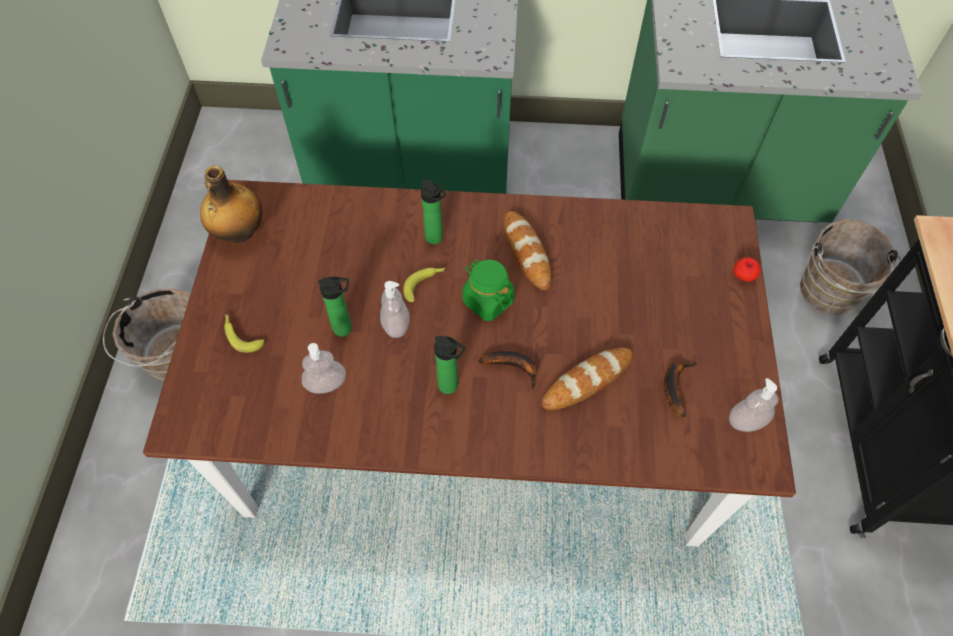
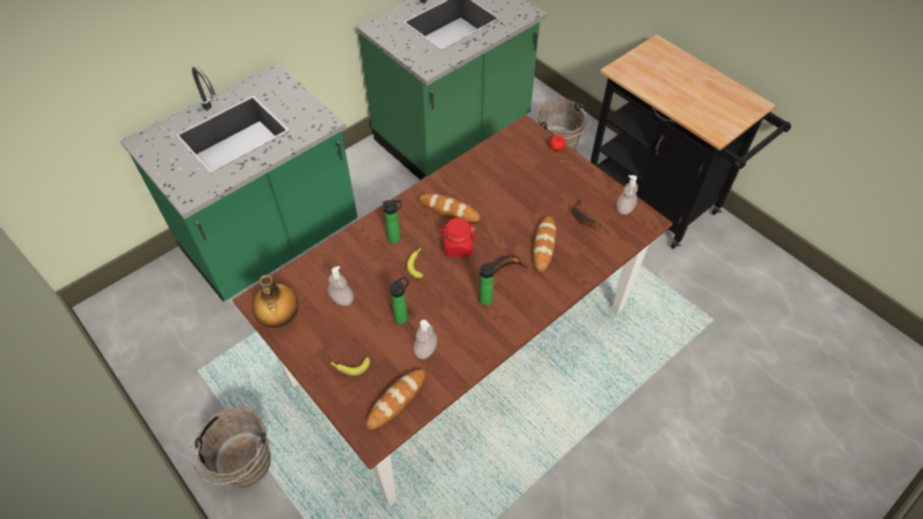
camera: 45 degrees left, 5 degrees down
(240, 410) = (396, 400): none -> bread
(396, 325) = (426, 294): soap dispenser -> soap dispenser (342, 299)
(487, 301) = (457, 247): green jar -> red jar

